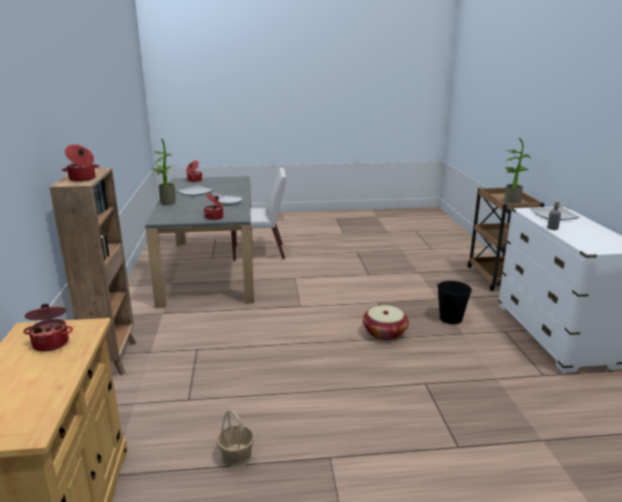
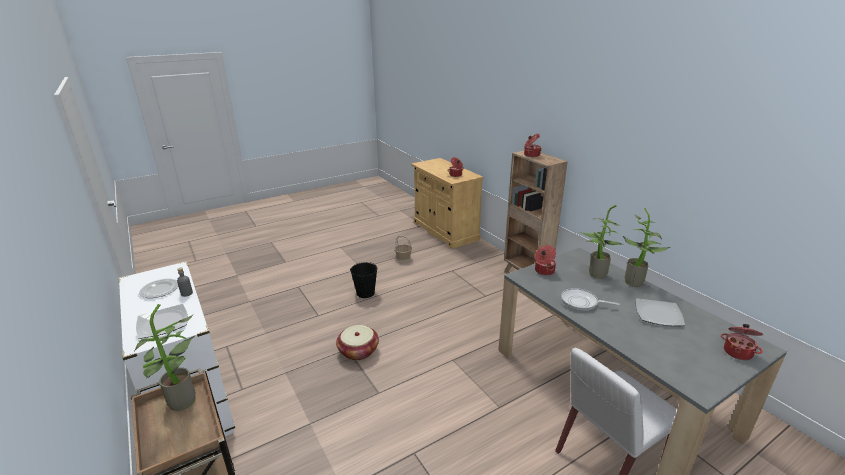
camera: 155 degrees right, 5 degrees up
(183, 210) = (595, 274): none -> potted plant
(450, 318) = (296, 391): black bucket -> black bucket (365, 293)
(585, 234) = (160, 290): none -> plate

